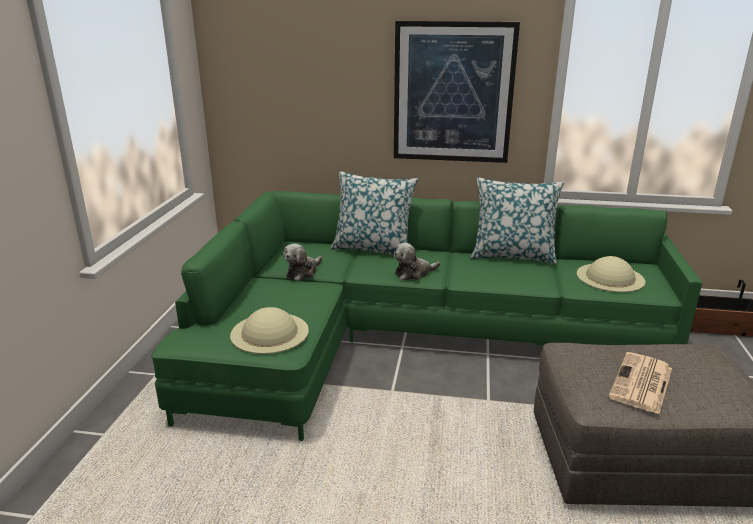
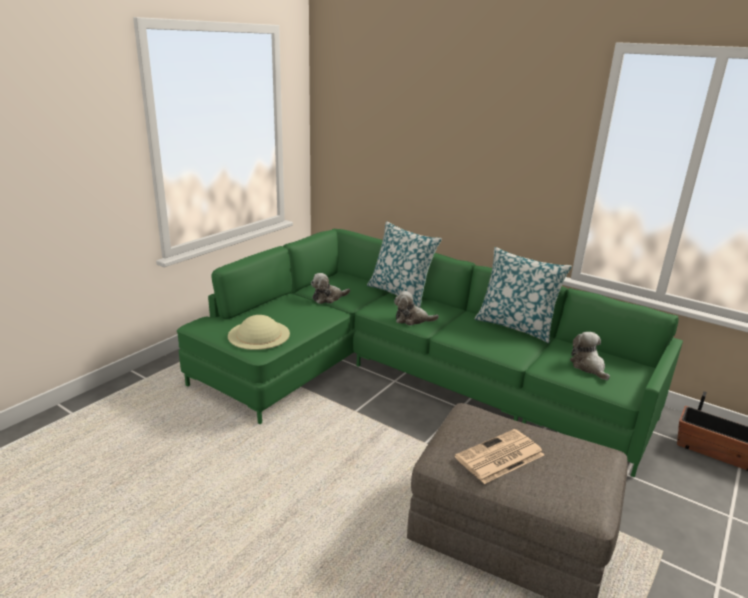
camera: 25 degrees right, 0 degrees up
(453, 93) = (497, 167): picture -> none
(610, 277) = (588, 367): beige hat -> plush toy

